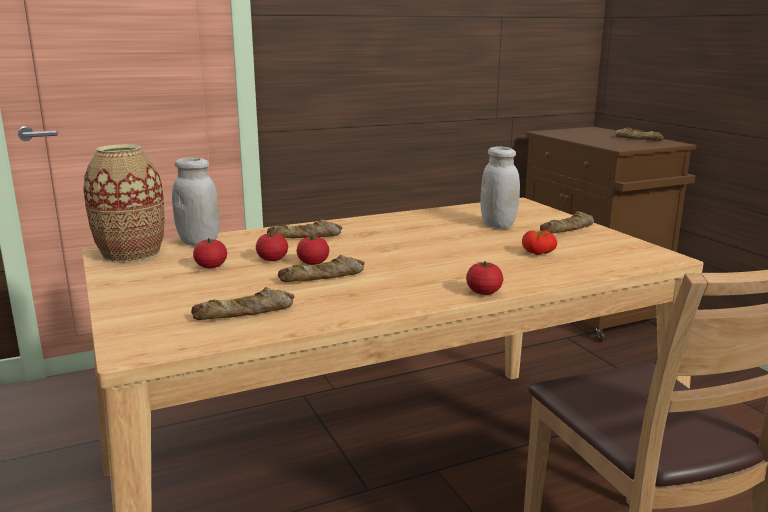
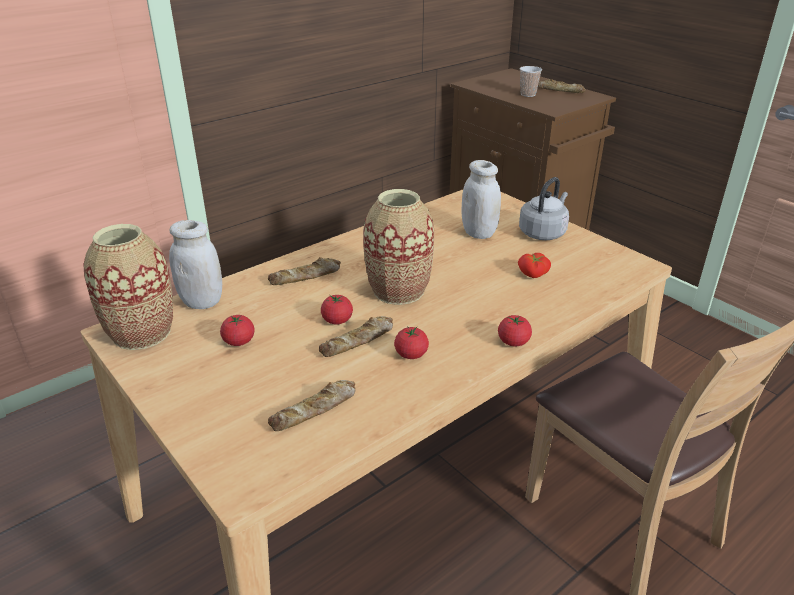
camera: 15 degrees left, 15 degrees up
(272, 259) = (294, 320): tomato -> tomato (411, 354)
(388, 251) = (398, 290): none -> vase
(568, 229) = (543, 232): bread -> grey kettle
(600, 139) = (528, 94): none -> cup

